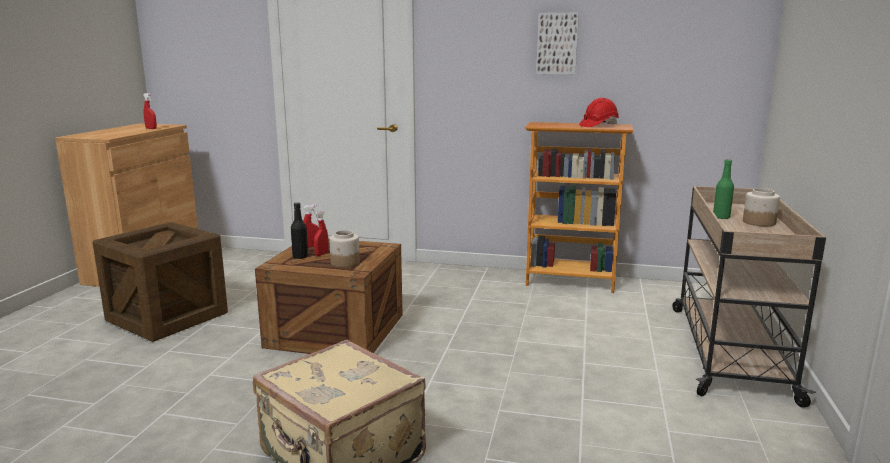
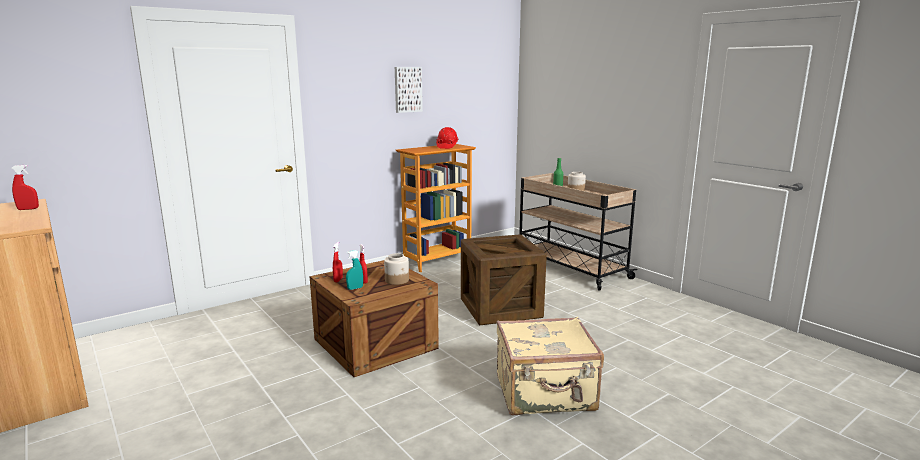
camera: 50 degrees left, 0 degrees up
(167, 317) = (208, 402): crate -> crate (500, 308)
(300, 257) = (355, 288): black bottle -> turquoise spray bottle

